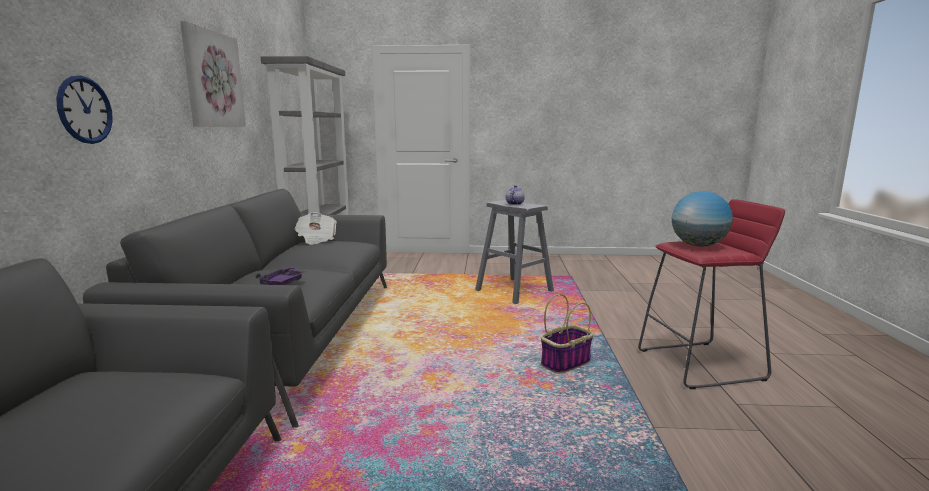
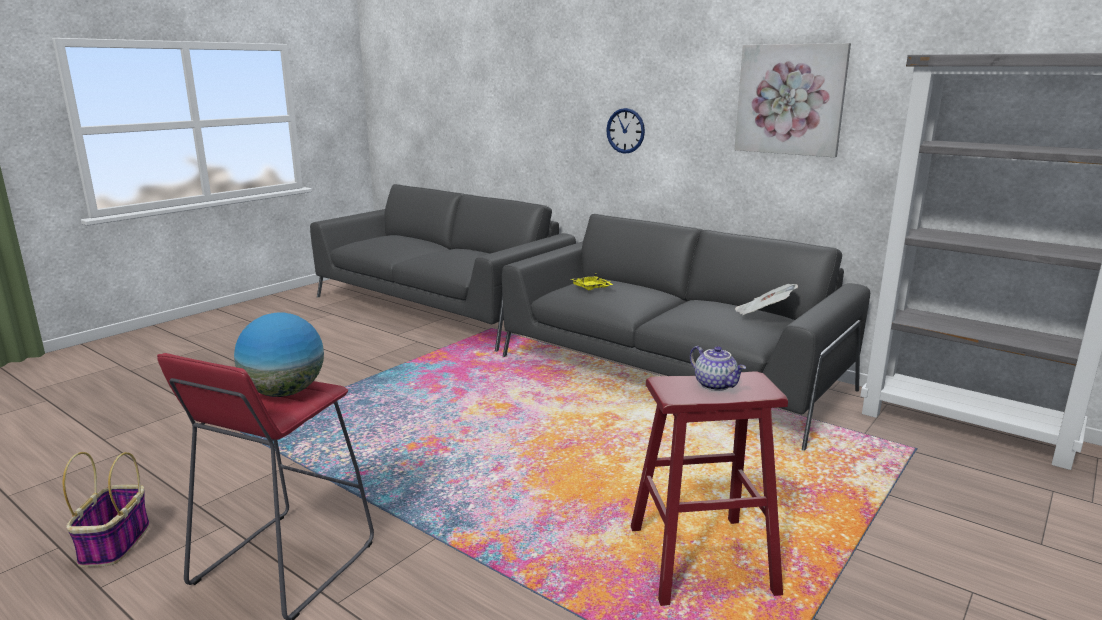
camera: 125 degrees right, 5 degrees up
(283, 282) = (591, 288): purple tray -> yellow tray
(514, 291) = (701, 559): grey stool -> red stool
(566, 363) = (429, 477): basket -> basket (115, 544)

